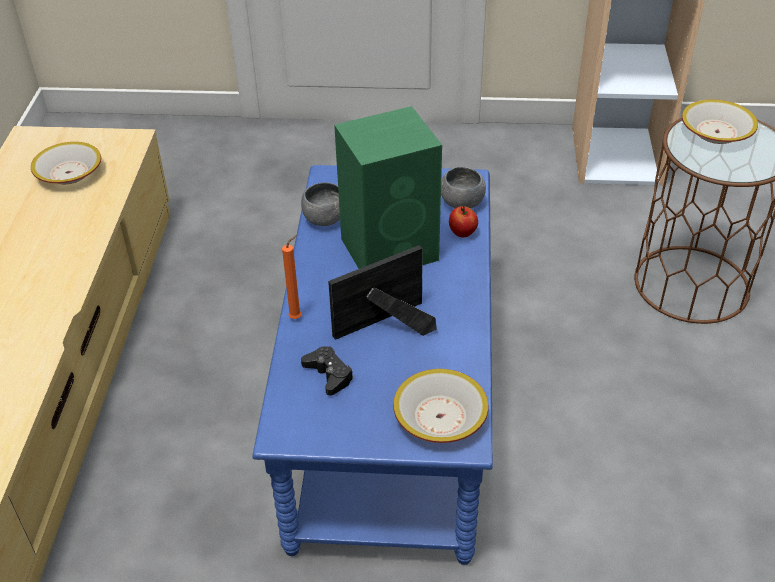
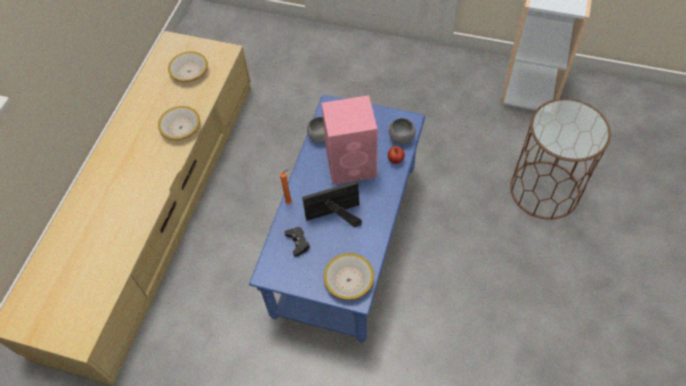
camera: 15 degrees right, 15 degrees up
(392, 249) = (352, 164): green speaker -> pink speaker
(716, 132) = (567, 116): bowl -> bowl (181, 128)

